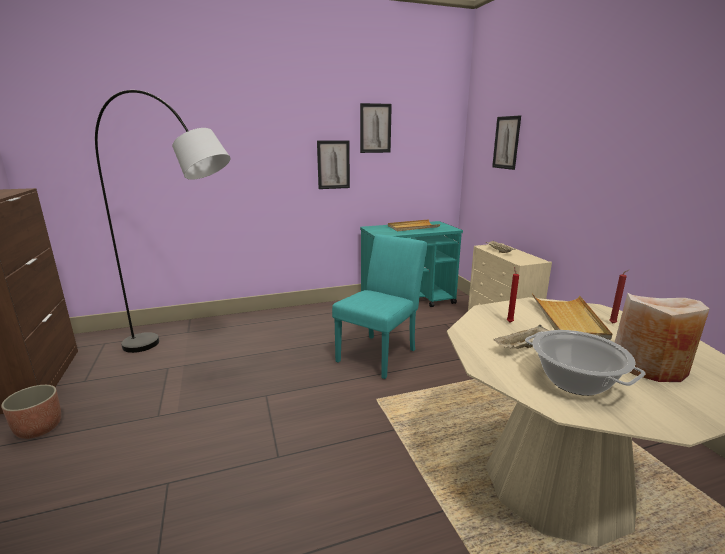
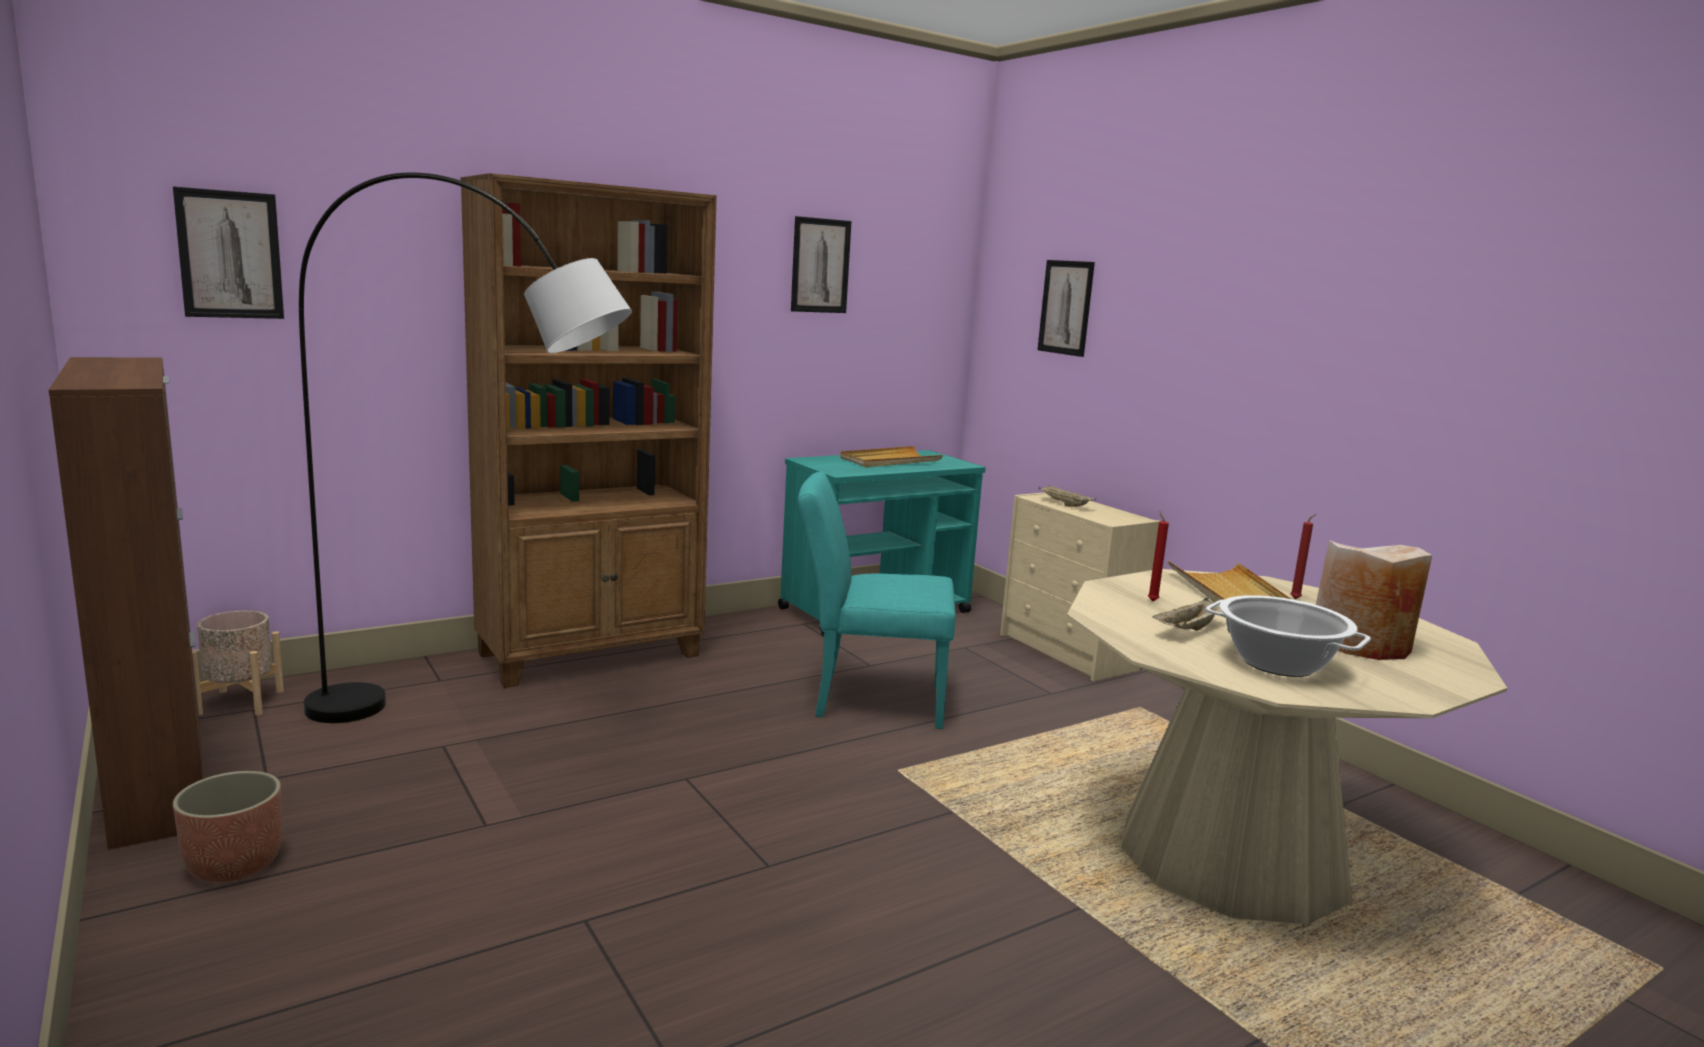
camera: 15 degrees left, 5 degrees down
(102, 339) = (241, 702): none -> beige planter
(261, 321) = (592, 655): none -> brown bookcase
(333, 164) = (740, 332): picture -> picture (230, 254)
(380, 353) = (867, 699): turquoise chair -> turquoise chair turned 105 degrees counterclockwise

